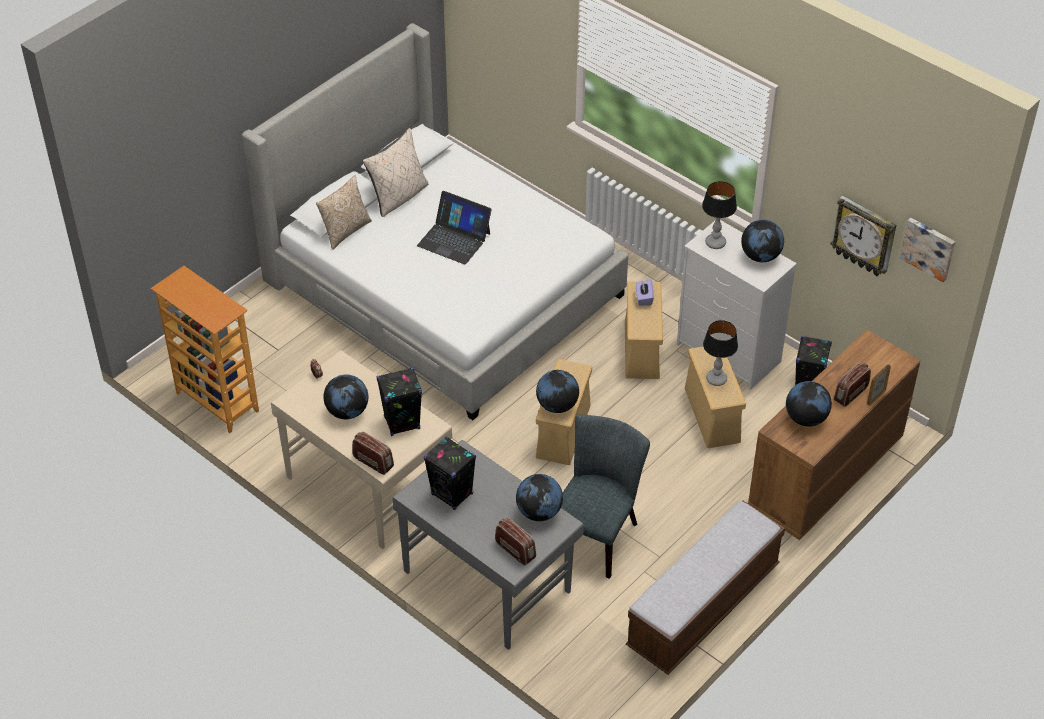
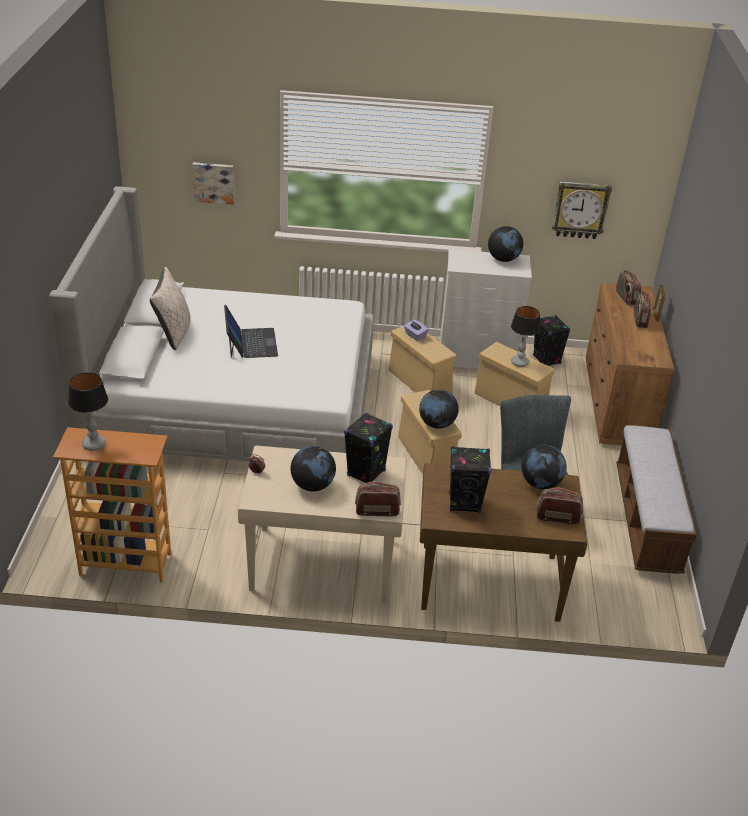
camera: 40 degrees left, 10 degrees down
(345, 231) = (154, 370): pillow -> none
(454, 239) = (251, 343): laptop -> laptop turned 90 degrees counterclockwise
(487, 580) = (488, 581): grey desk -> brown desk
(716, 243) = (466, 262): table lamp -> table lamp (94, 444)
(806, 418) = (634, 344): globe -> none
(870, 361) = (626, 298): none -> radio
(928, 248) = (641, 193): picture -> picture (214, 182)

